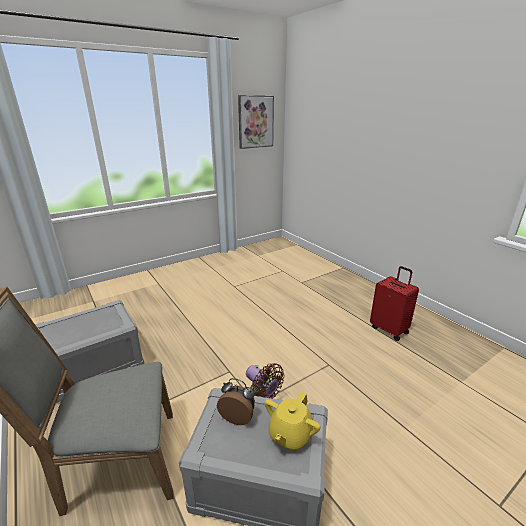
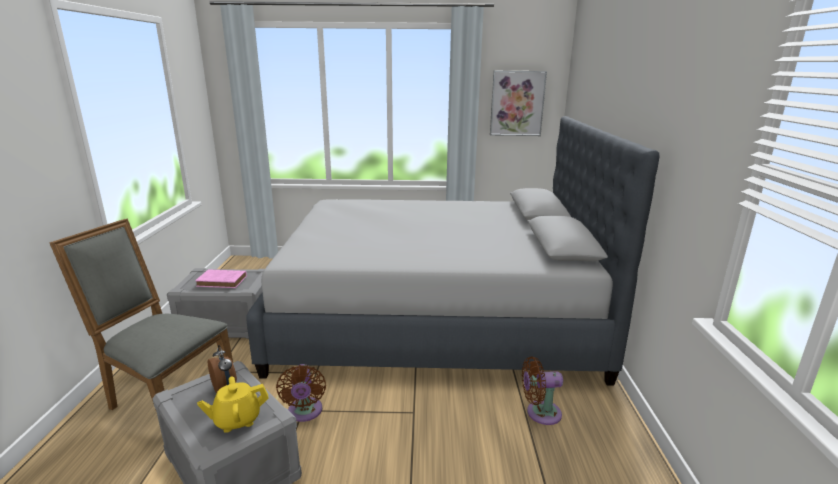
camera: 35 degrees right, 5 degrees down
(86, 327) = (223, 281): none -> pink book
(260, 294) = (434, 316): none -> grey bed
(389, 329) = (540, 413): red suitcase -> brown fan

